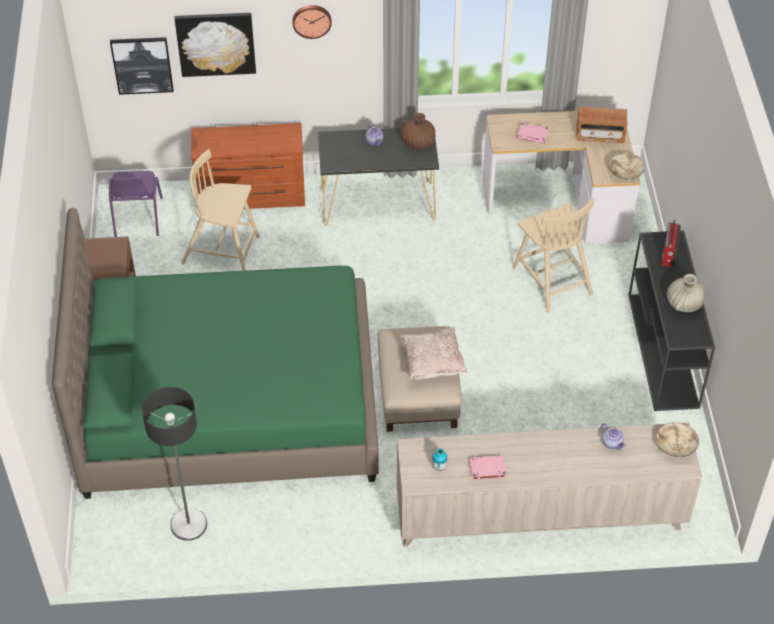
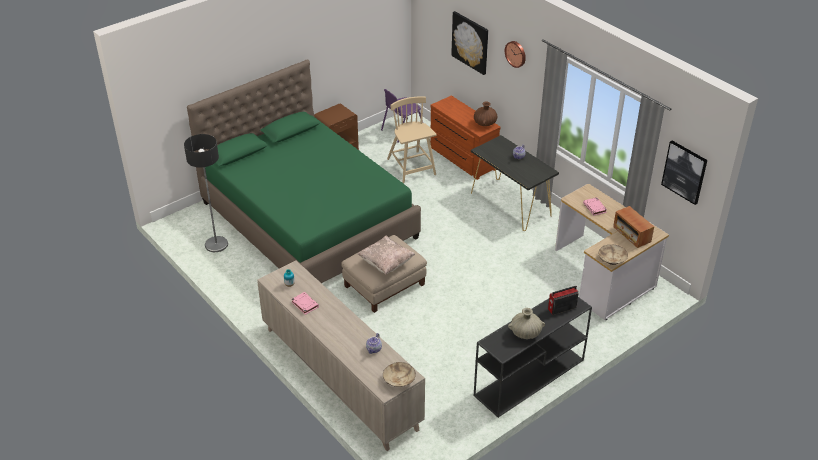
camera: 55 degrees right, 10 degrees down
(142, 64) = (437, 37): picture -> picture (684, 172)
(417, 142) = (538, 172): brown vase -> brown vase (485, 123)
(551, 280) = (532, 300): beige chair -> none

